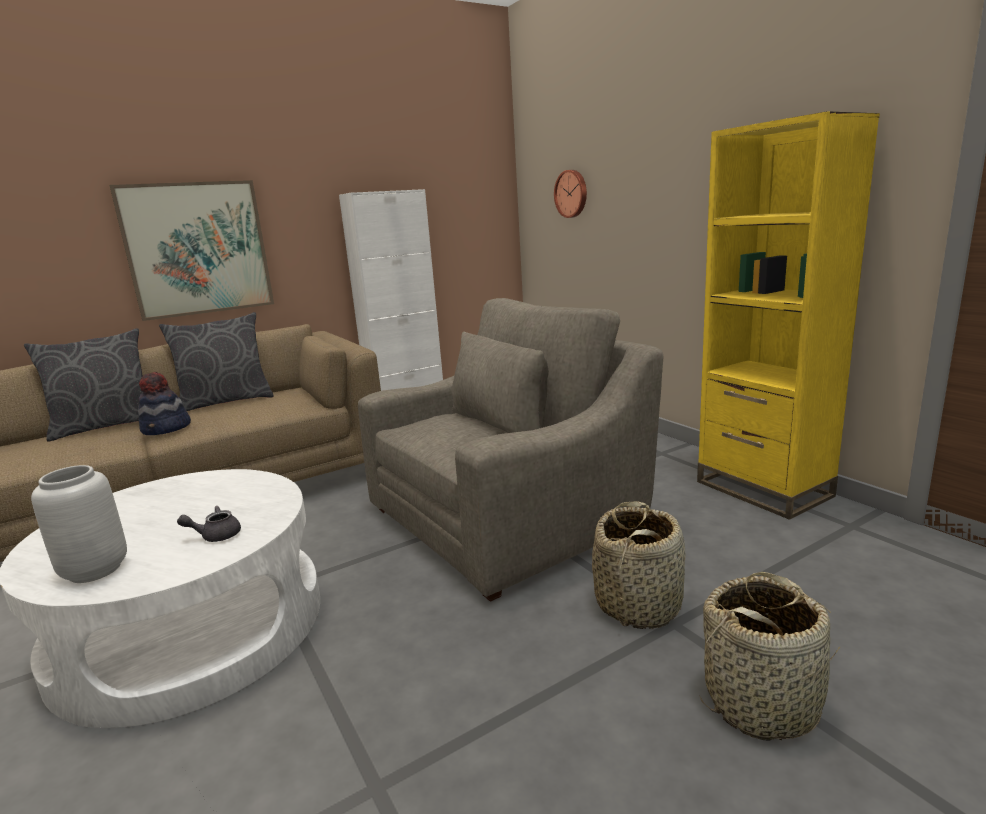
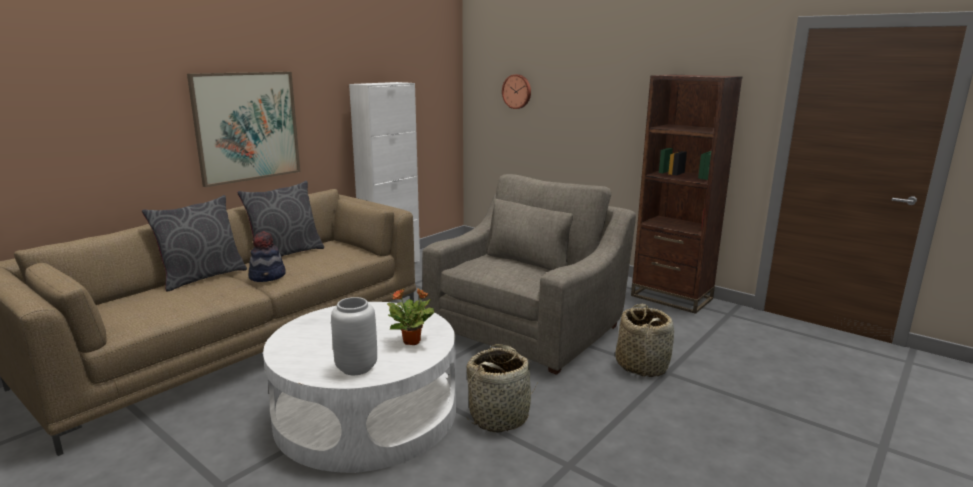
camera: 20 degrees left, 0 degrees up
(216, 535) = (412, 341): grey teapot -> potted plant
(762, 701) = (730, 400): basket -> basket (500, 416)
(763, 489) = (671, 297): yellow bookcase -> brown bookcase

